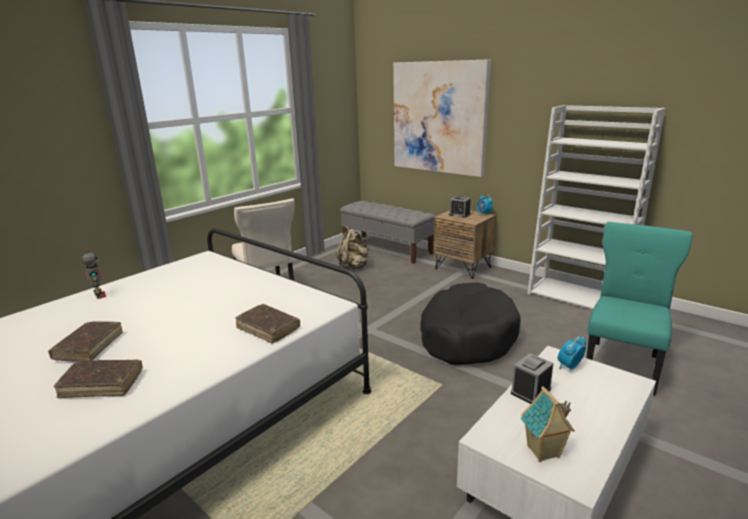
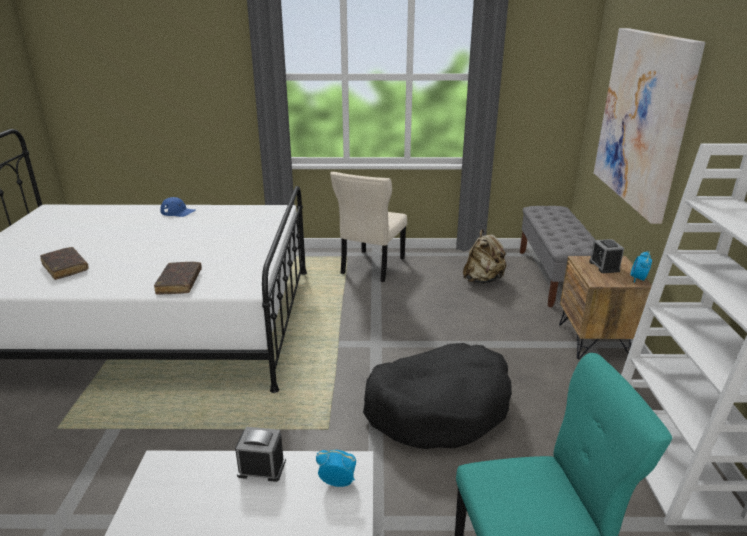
camera: 50 degrees right, 5 degrees up
(89, 347) = (107, 243): brown book -> none
(99, 296) = (178, 212): toy robot -> blue cap
(543, 452) = (157, 509): toy house -> none

